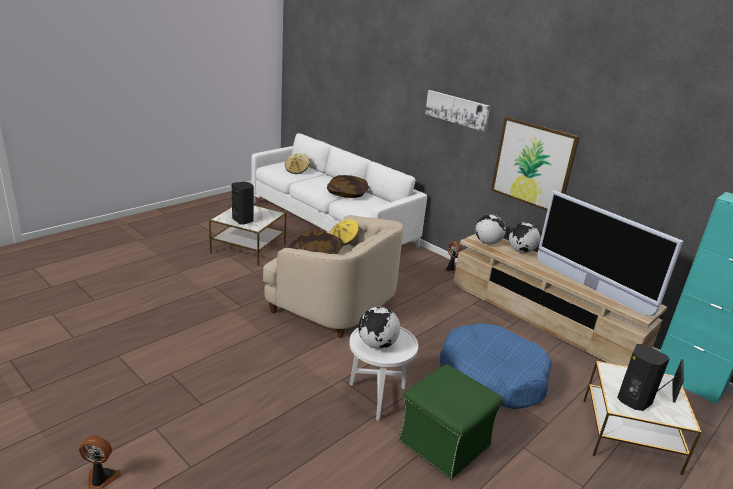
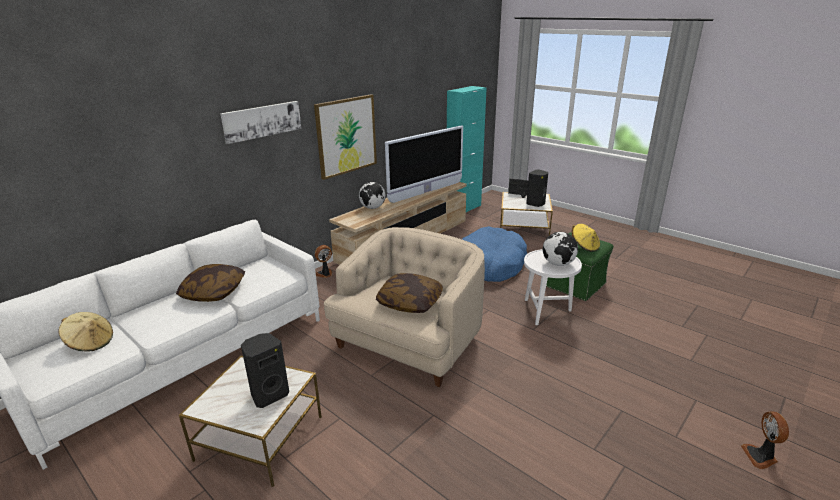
camera: 90 degrees left, 0 degrees up
(343, 241) = (369, 288): yellow hat -> yellow hat (584, 247)
(487, 243) = (358, 218): globe -> none

